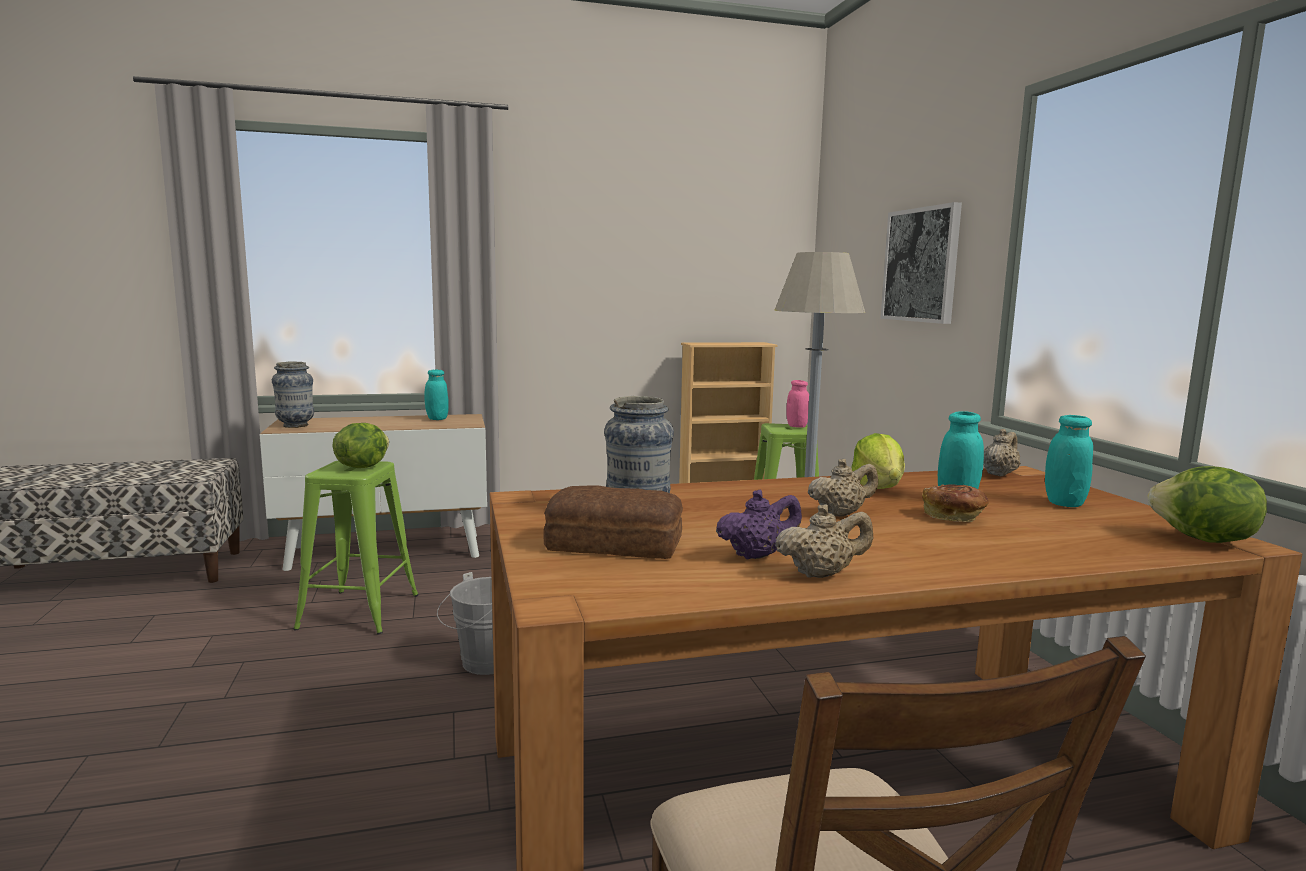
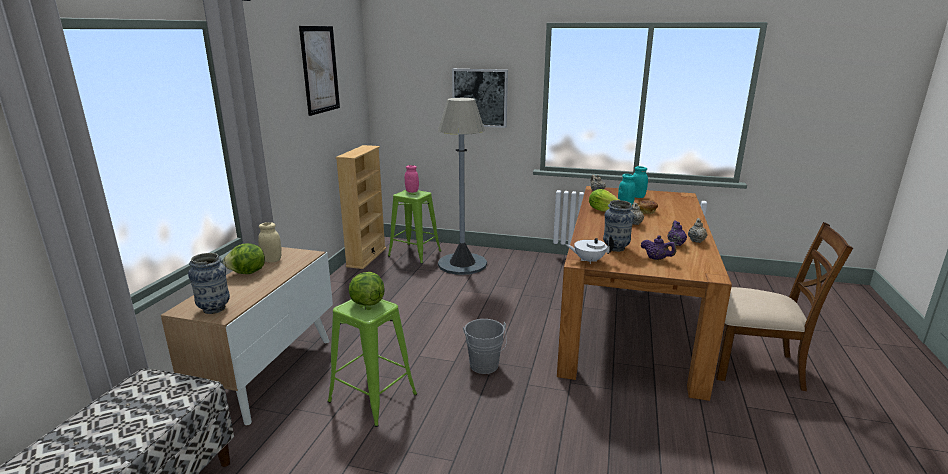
camera: 60 degrees left, 10 degrees up
(437, 419) = (272, 260): turquoise jar -> beige jar
(537, 501) = (588, 260): none -> white teapot
(615, 546) = (656, 259): bread -> purple teapot
(676, 214) = (320, 69): none -> picture
(1203, 540) = (682, 197): lettuce -> lettuce (247, 273)

